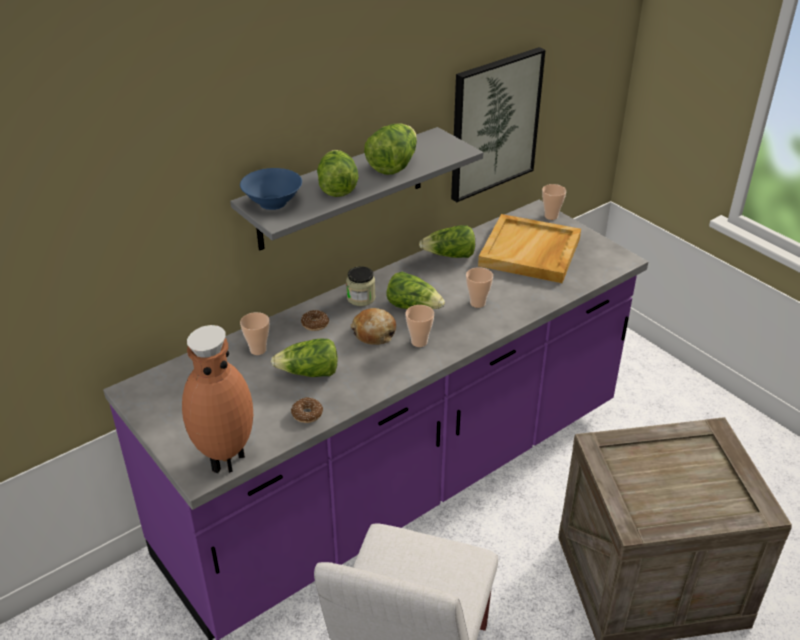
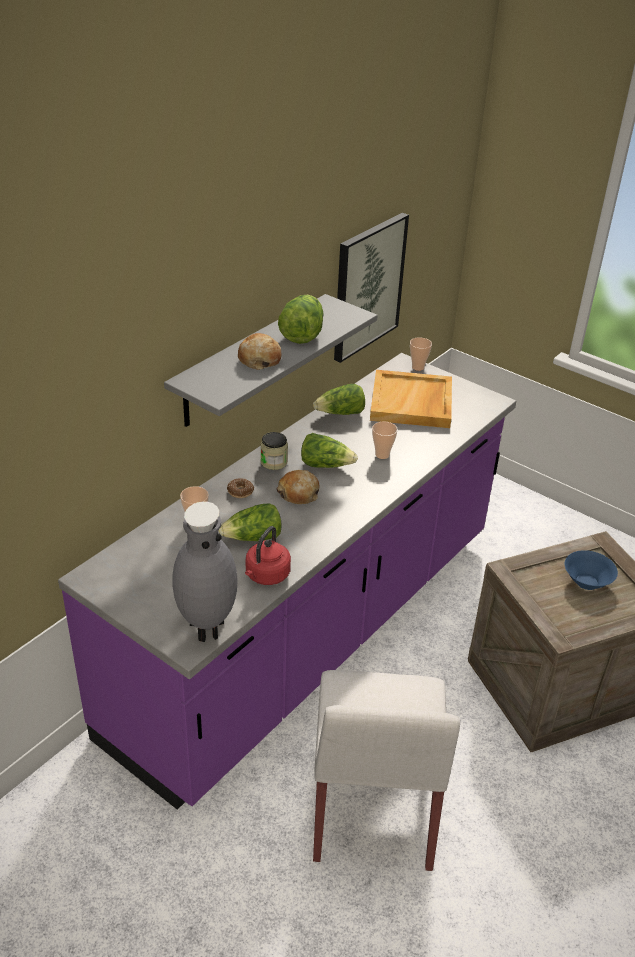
camera: 15 degrees left, 0 degrees up
(225, 459) = (206, 628): brown vase -> grey vase
(272, 203) = (206, 380): blue bowl -> blue bowl (587, 582)
(307, 414) = (266, 576): donut -> red kettle
(337, 186) = (259, 359): lettuce -> bread
(419, 342) = (343, 496): cup -> none

